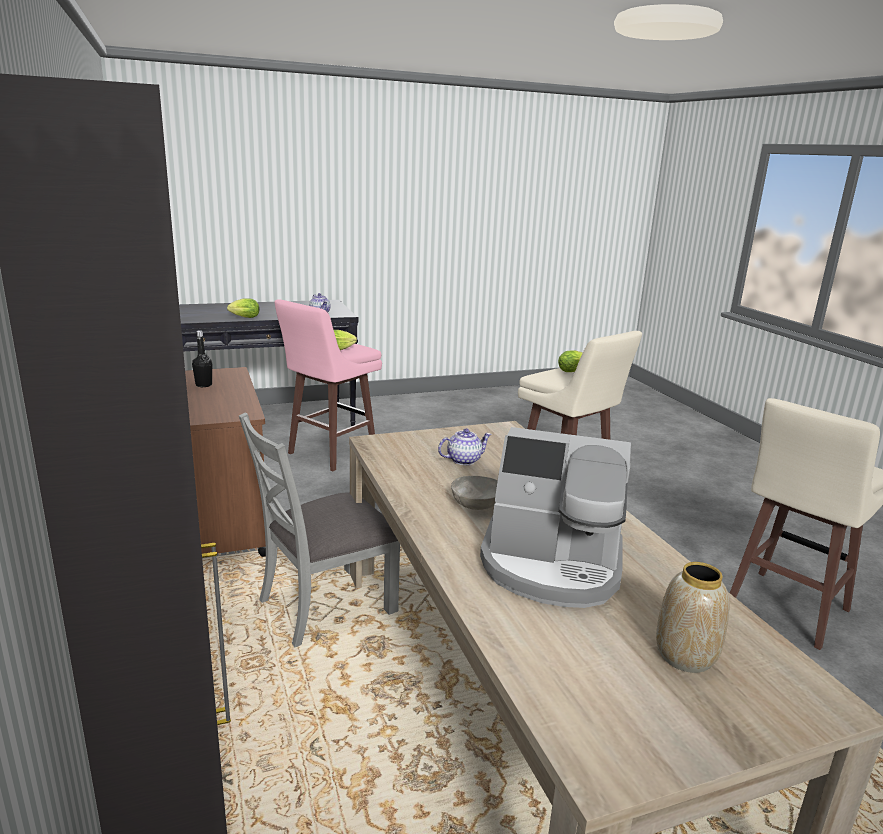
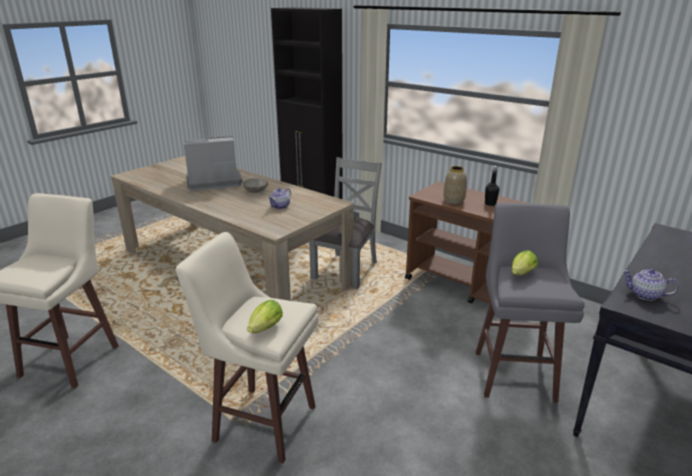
camera: 150 degrees right, 5 degrees up
(243, 317) = (656, 253): lettuce -> none
(330, 453) = (514, 374): pink stool -> grey stool
(685, 655) = (165, 174): vase -> vase (454, 201)

